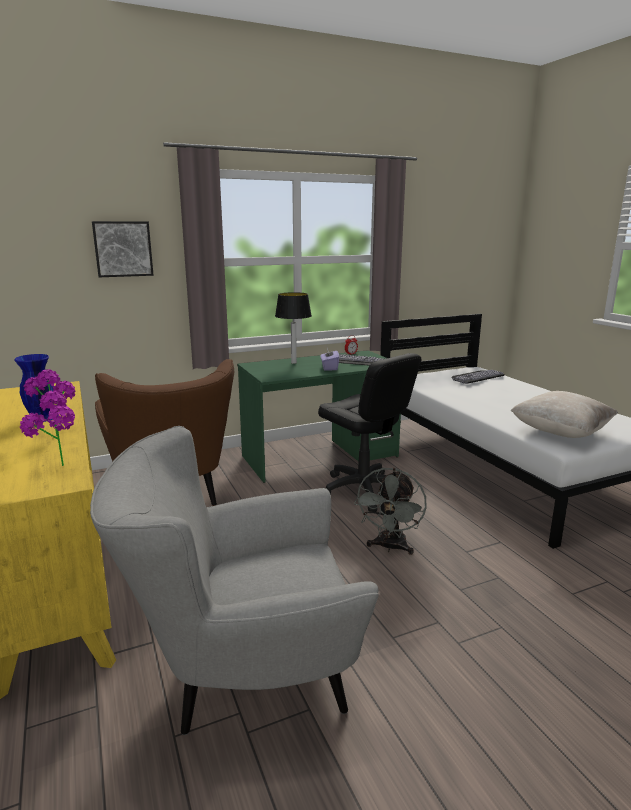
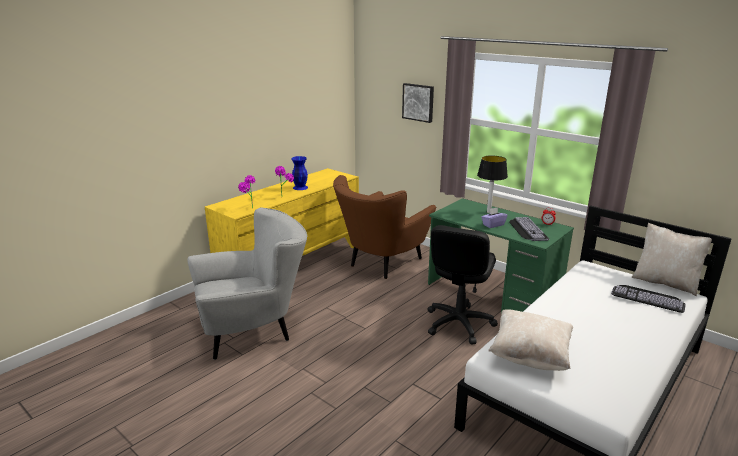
camera: 65 degrees right, 5 degrees up
(243, 675) = (254, 332): grey armchair -> grey armchair turned 105 degrees clockwise
(390, 547) = (391, 350): grey fan -> none
(451, 368) = (665, 282): none -> beige pillow

